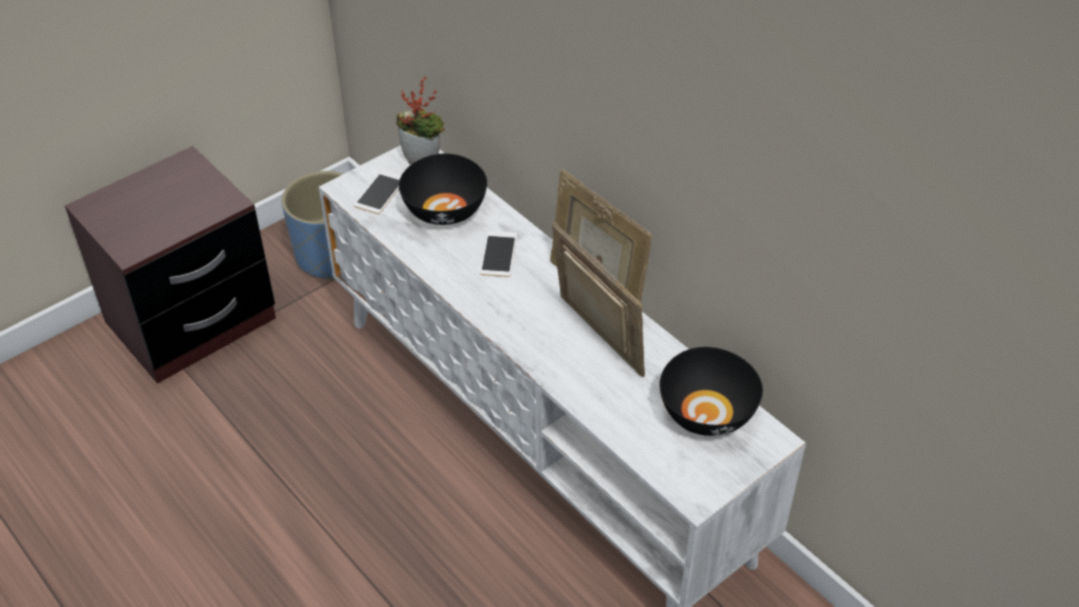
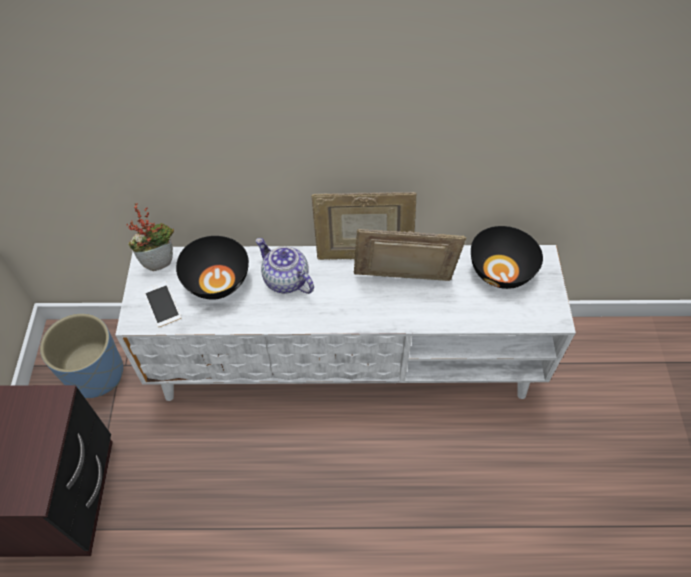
camera: 50 degrees left, 10 degrees up
(498, 254) = (285, 280): phone -> teapot

